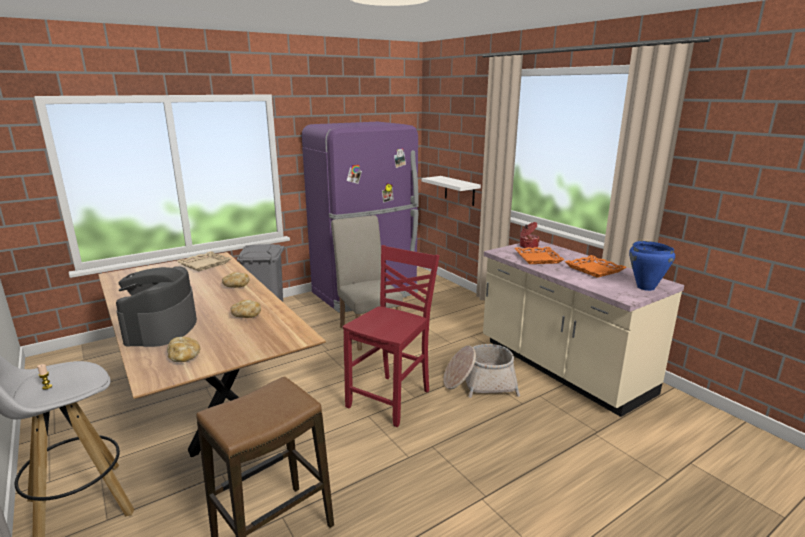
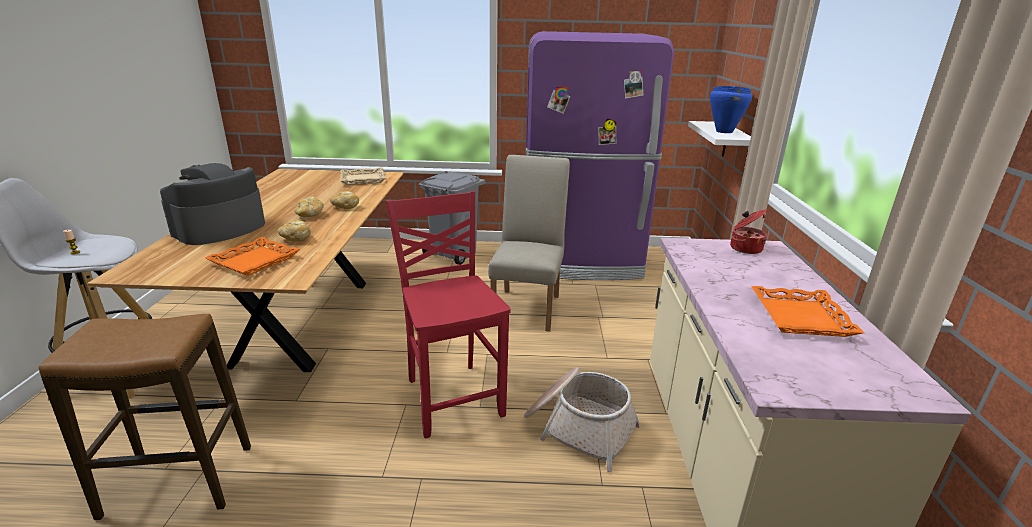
camera: 35 degrees right, 5 degrees up
(184, 357) = (180, 262): bread -> bread (310, 215)
(391, 399) = (453, 396): red chair -> red chair turned 90 degrees counterclockwise
(538, 258) = (727, 270): orange tray -> orange tray (255, 261)
(645, 287) = (856, 385): blue cooking pot -> blue cooking pot (724, 131)

